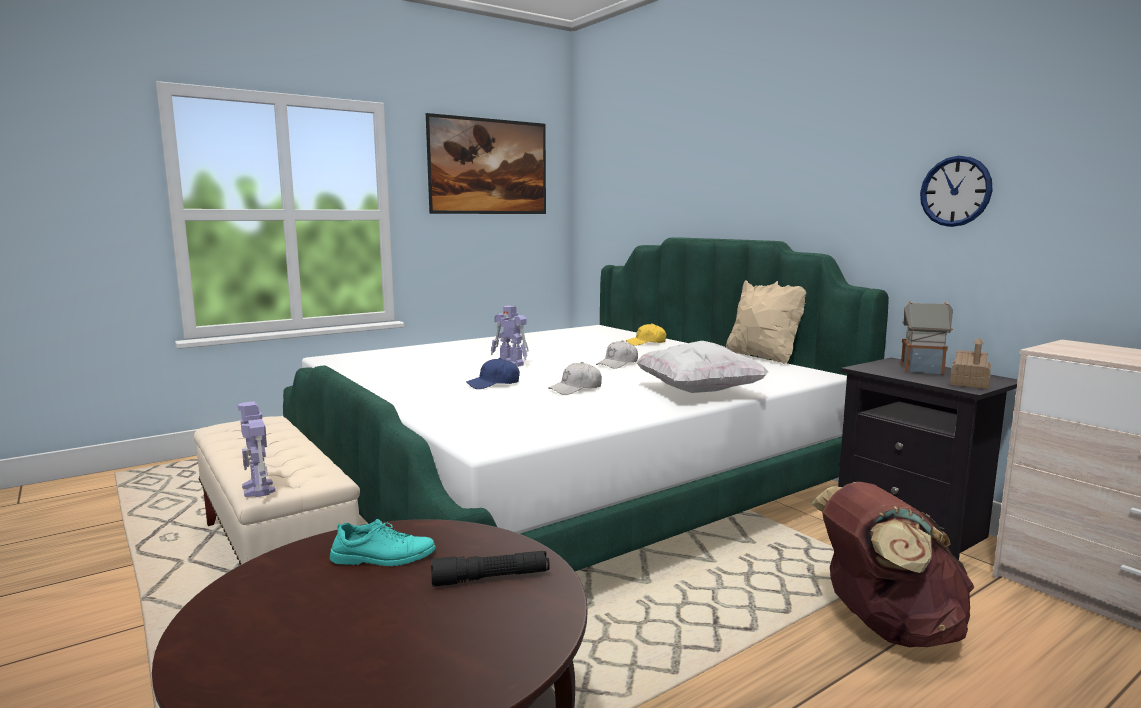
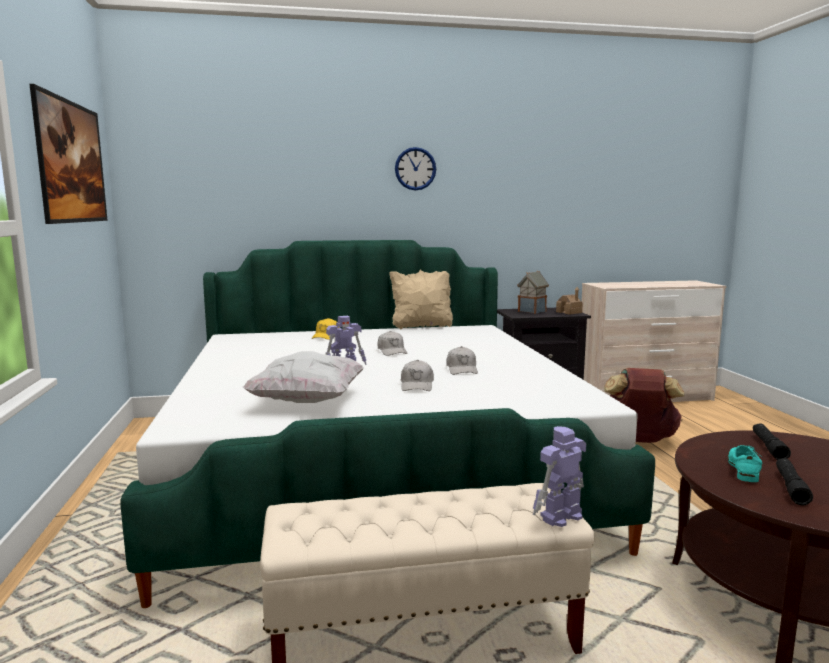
camera: 65 degrees left, 0 degrees up
(258, 489) = (560, 517): toy robot -> toy robot turned 150 degrees clockwise
(325, 586) = (791, 487): none -> black flashlight
(493, 384) = (417, 385): blue cap -> white cap
(698, 392) = (501, 350): white pillow -> white pillow (307, 401)
(955, 191) = (524, 206): wall clock -> wall clock (415, 169)

